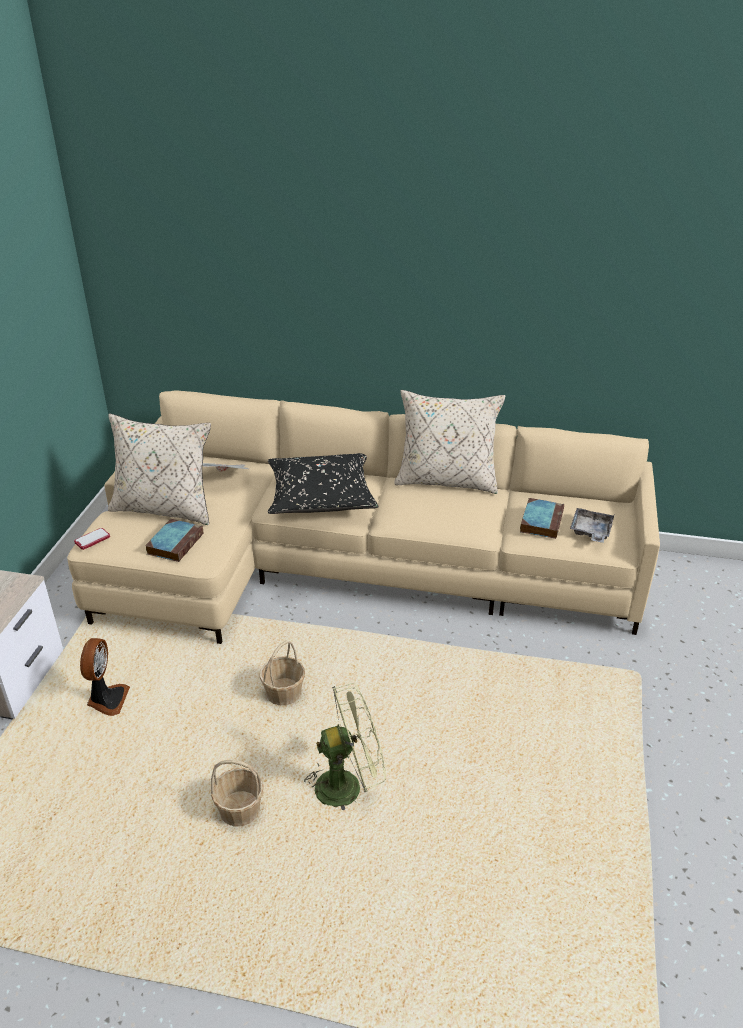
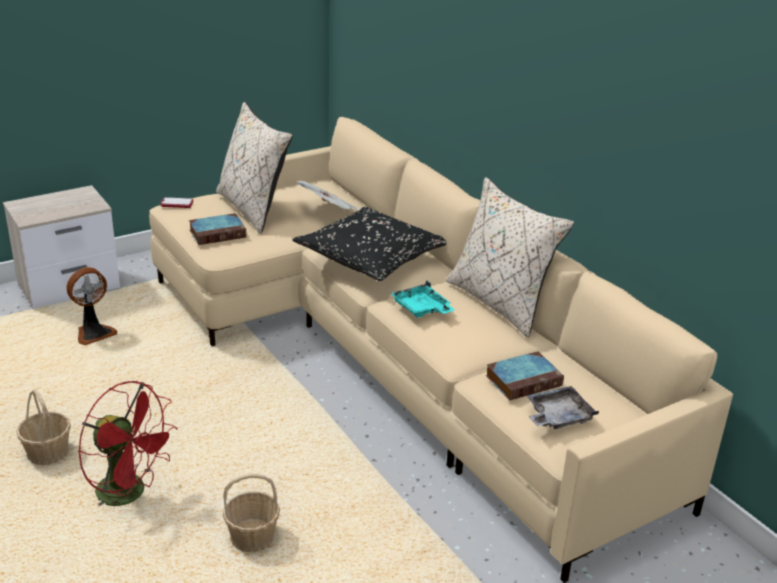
camera: 45 degrees right, 5 degrees down
(284, 693) = (196, 406): basket -> basket (253, 537)
(347, 785) = (130, 494): green fan -> red fan
(417, 512) = (421, 309): none -> turquoise tray

